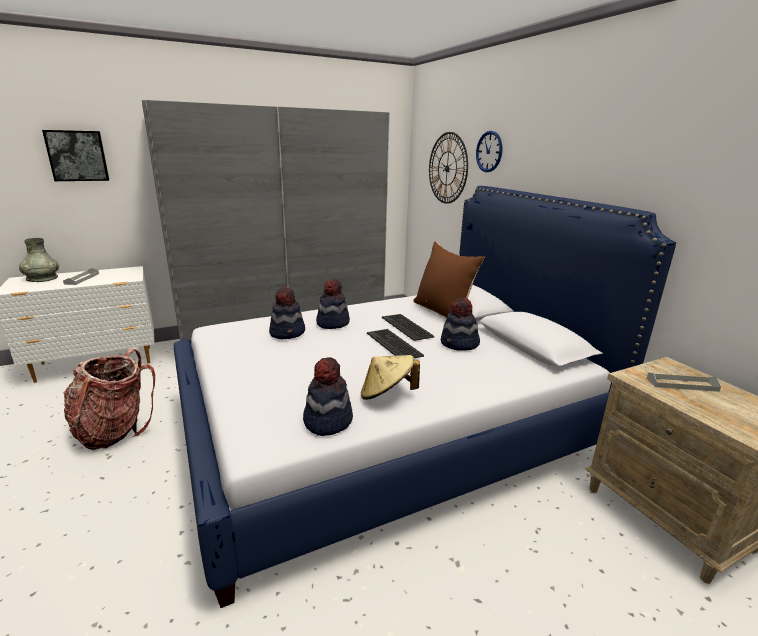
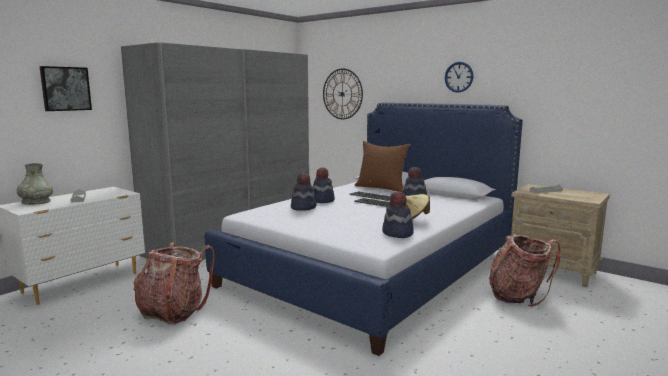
camera: 25 degrees left, 10 degrees down
(489, 151) = (381, 80): wall clock -> wall clock (459, 77)
(552, 559) = (519, 296): none -> backpack

